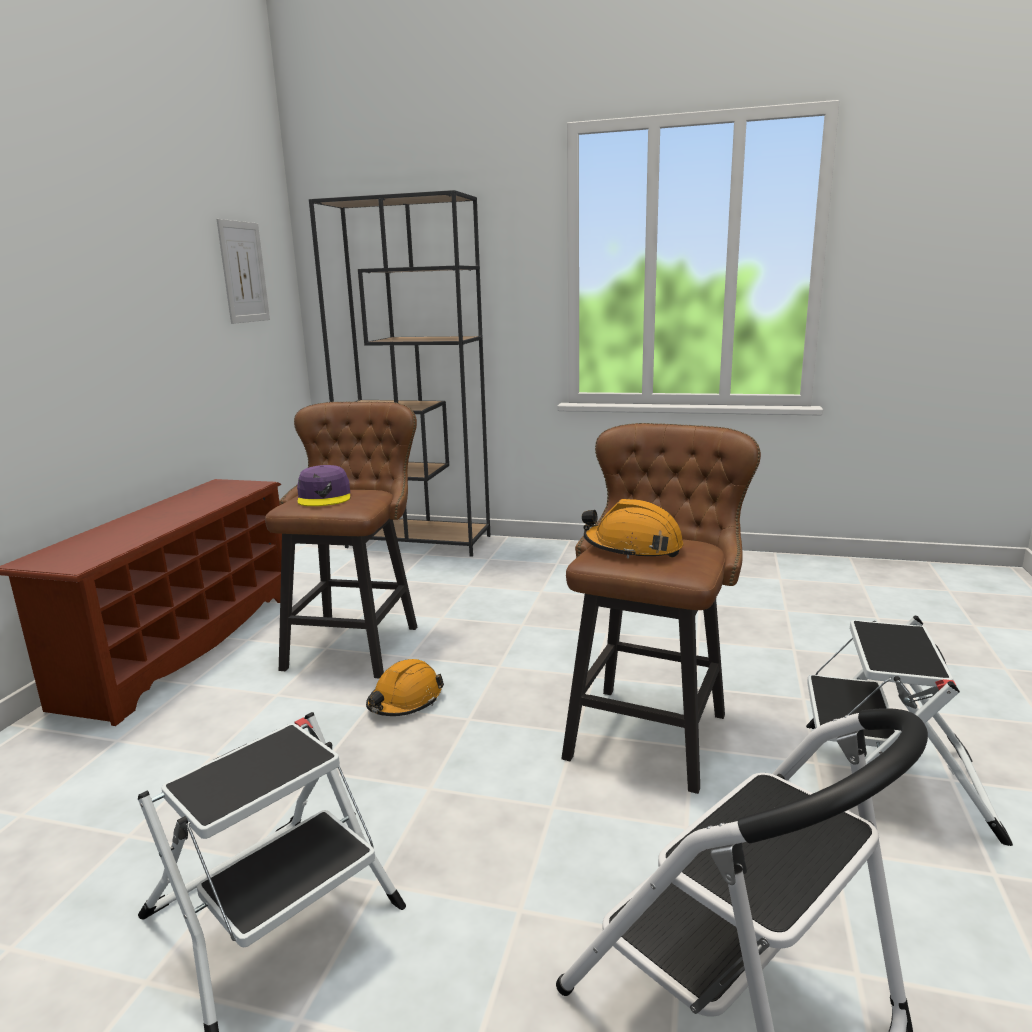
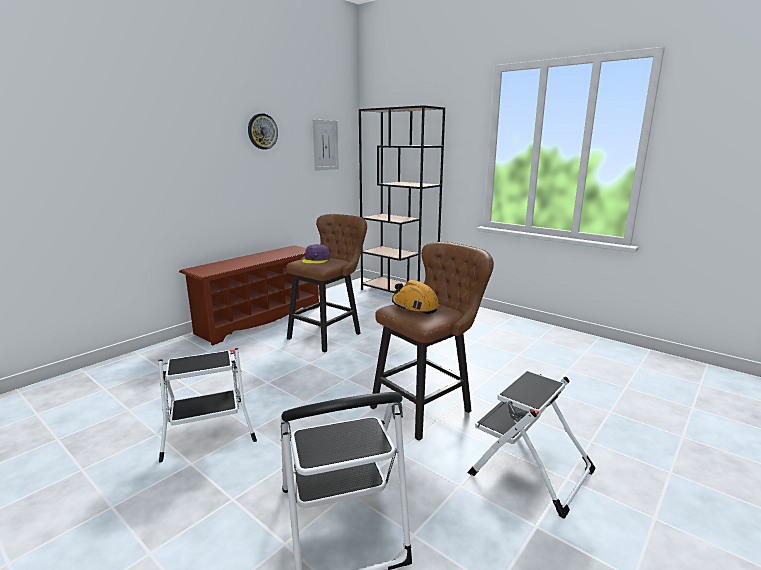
camera: 25 degrees right, 0 degrees up
(129, 240) = (262, 131): none -> wall clock
(405, 701) = (325, 364): orange hard hat -> none

